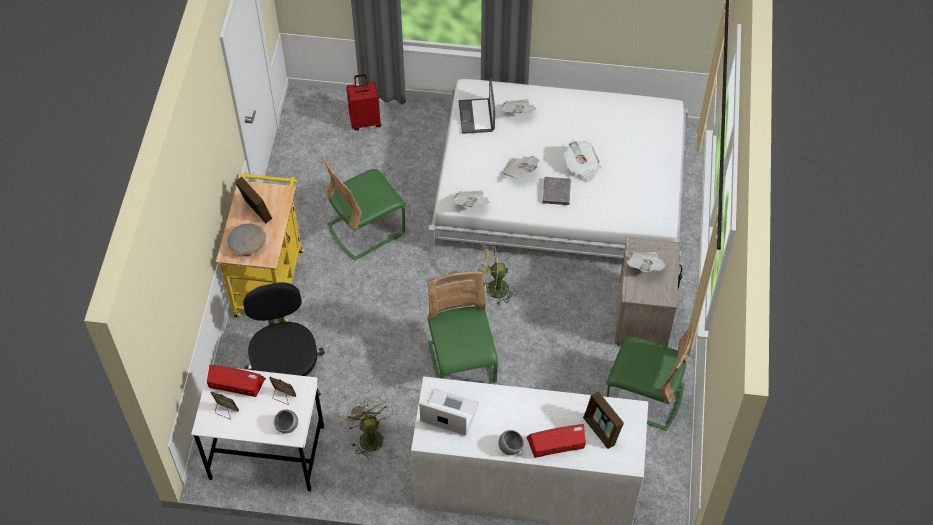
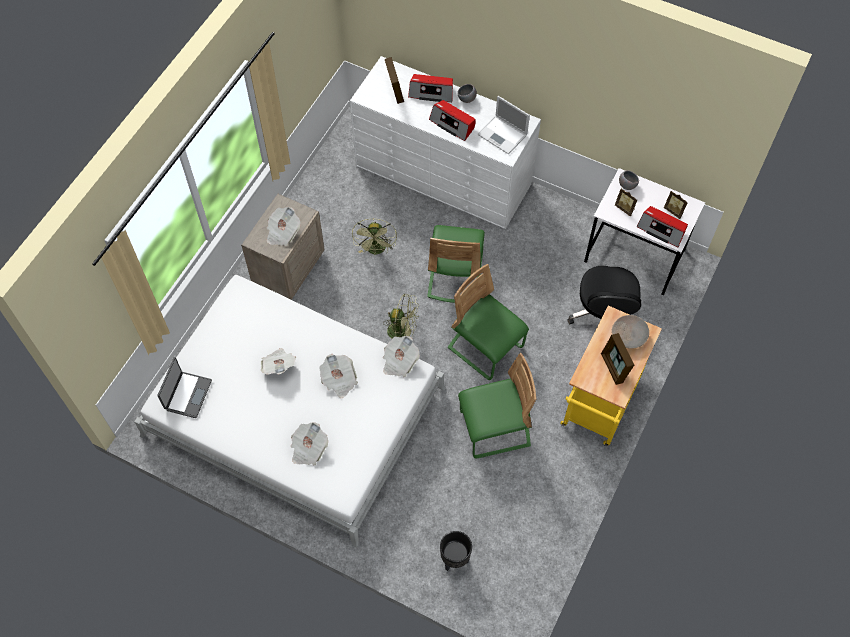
camera: 160 degrees left, 5 degrees up
(365, 121) = (454, 559): red suitcase -> black planter
(368, 436) = (550, 244): green fan -> green fan (376, 250)
(477, 116) = (351, 458): laptop -> laptop (187, 395)
(513, 408) = (453, 124): none -> radio
(556, 192) = (315, 348): grey book -> none
(644, 397) = (323, 207): green chair -> green chair (485, 348)

